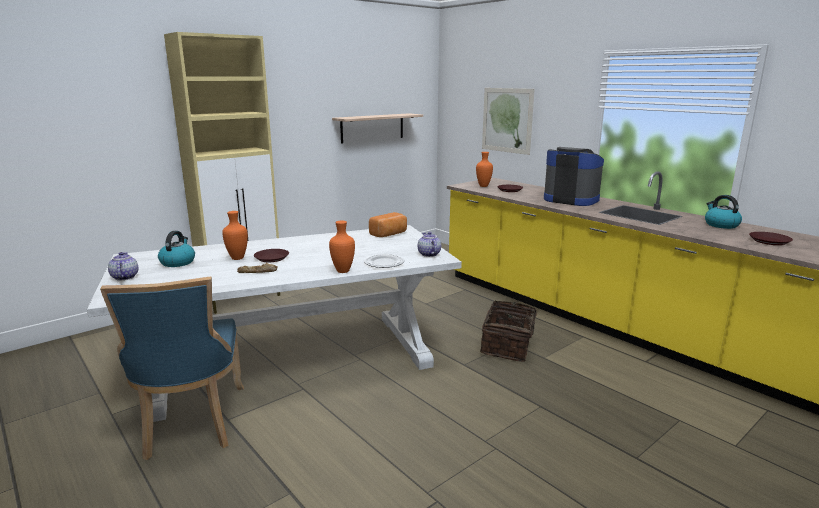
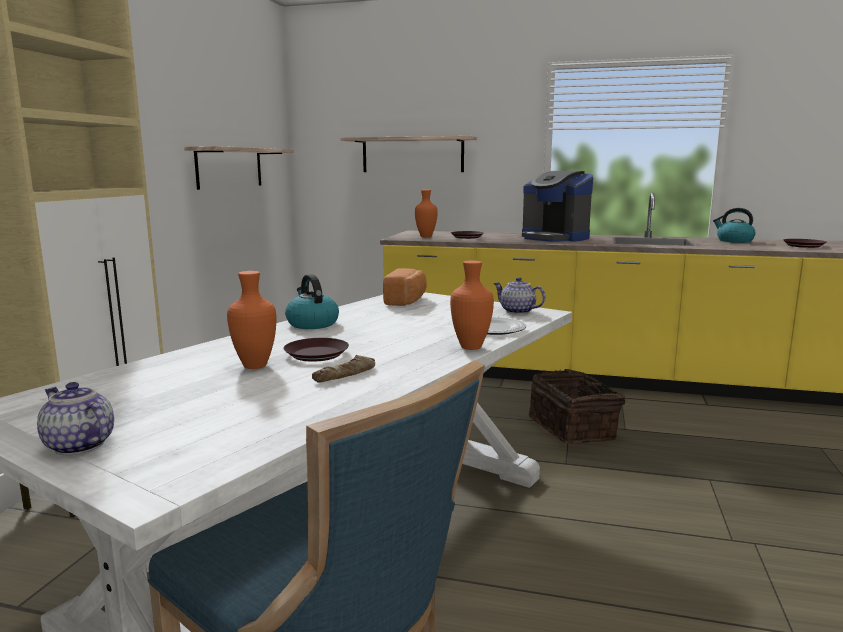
camera: 35 degrees left, 5 degrees down
(178, 262) = (145, 395): kettle -> kettle (312, 324)
(507, 120) = (412, 155): picture -> shelf
(571, 200) = (554, 238): coffee machine -> coffee machine turned 135 degrees counterclockwise

